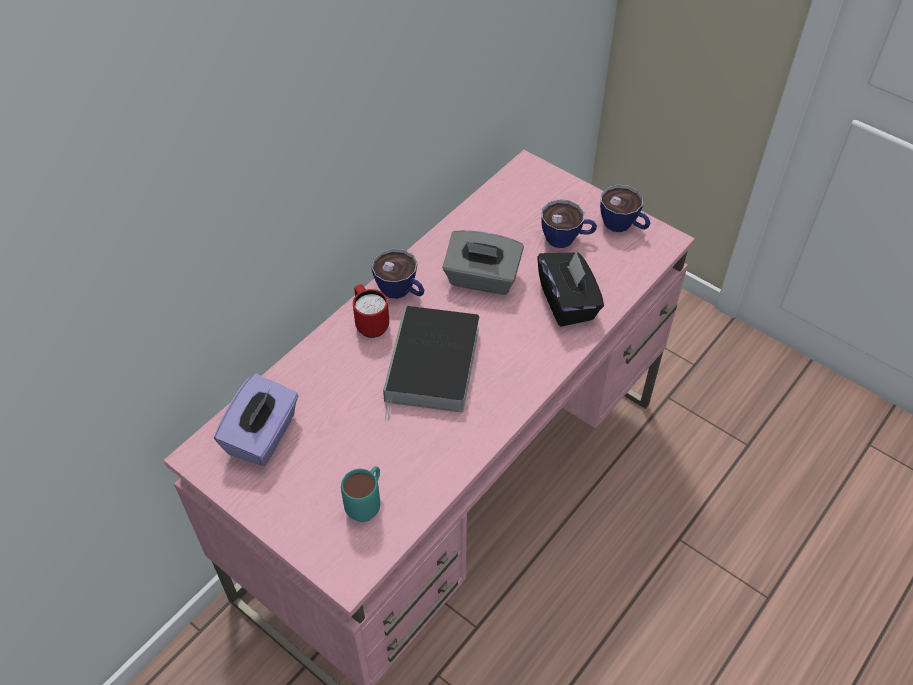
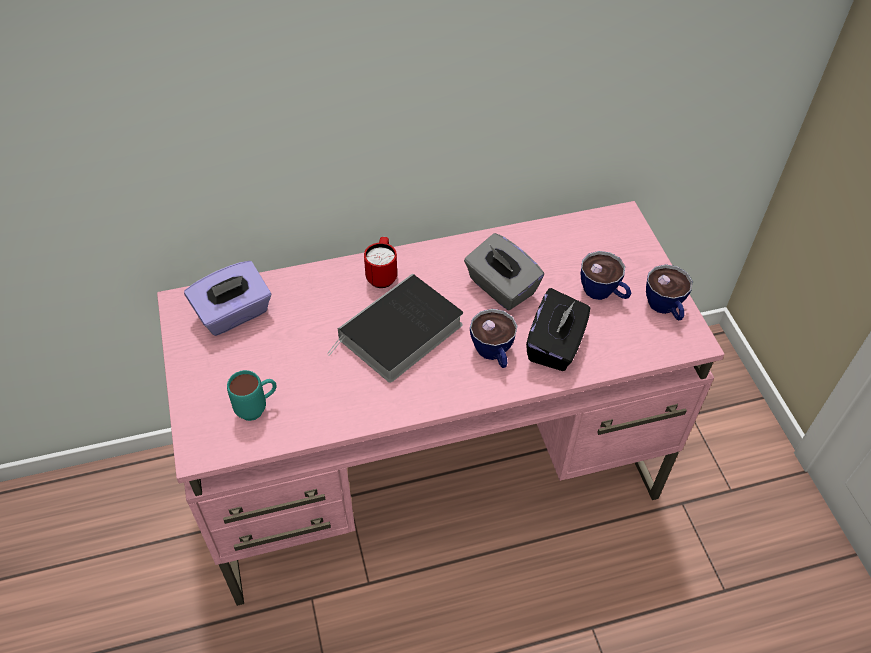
camera: 35 degrees right, 0 degrees up
(401, 291) = (428, 263): cup -> cup (494, 354)

